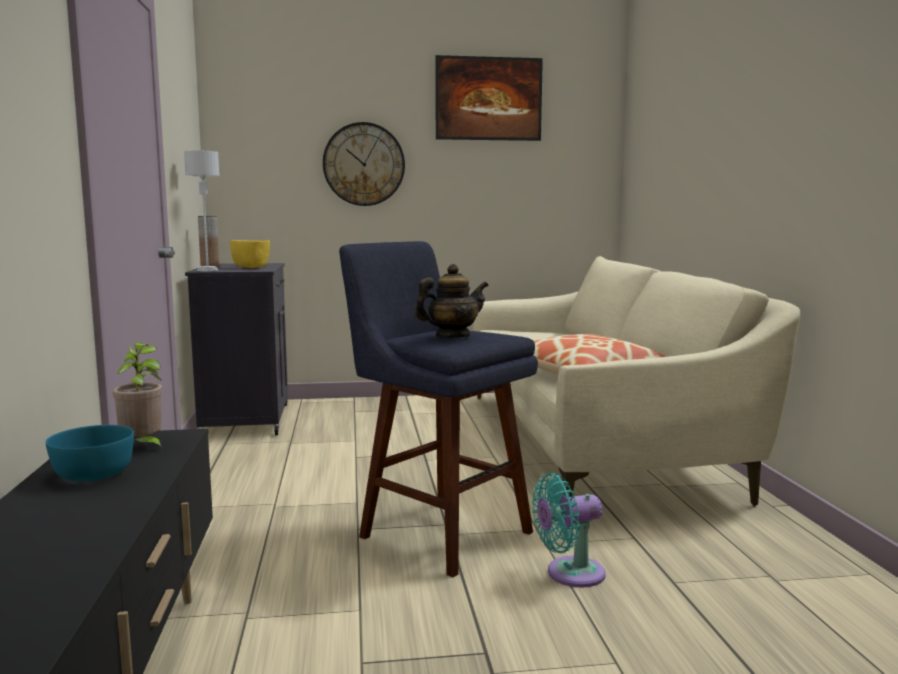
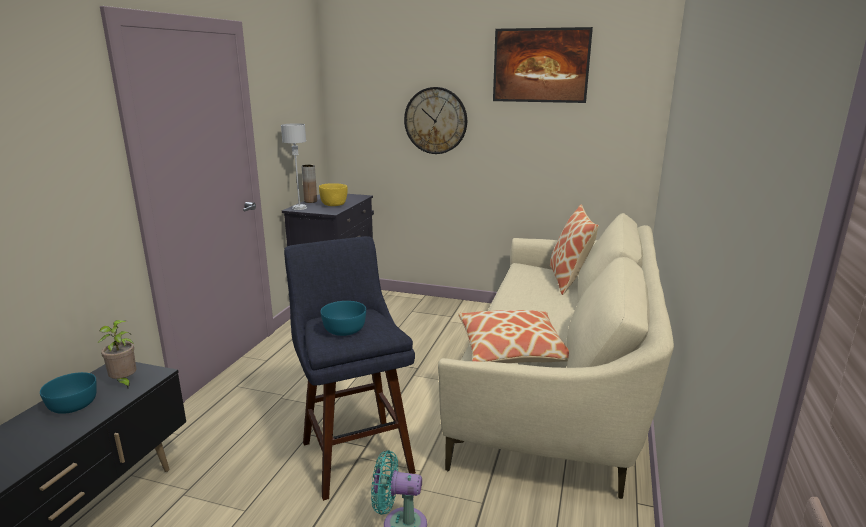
camera: 25 degrees right, 10 degrees up
(452, 336) = (344, 329): teapot -> turquoise bowl
(560, 334) = (569, 280): none -> pillow

